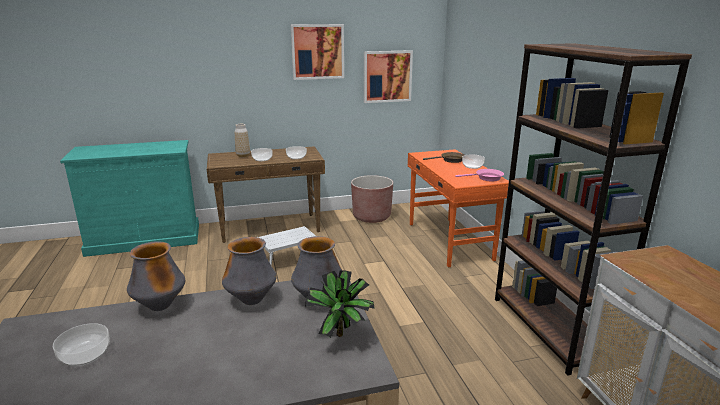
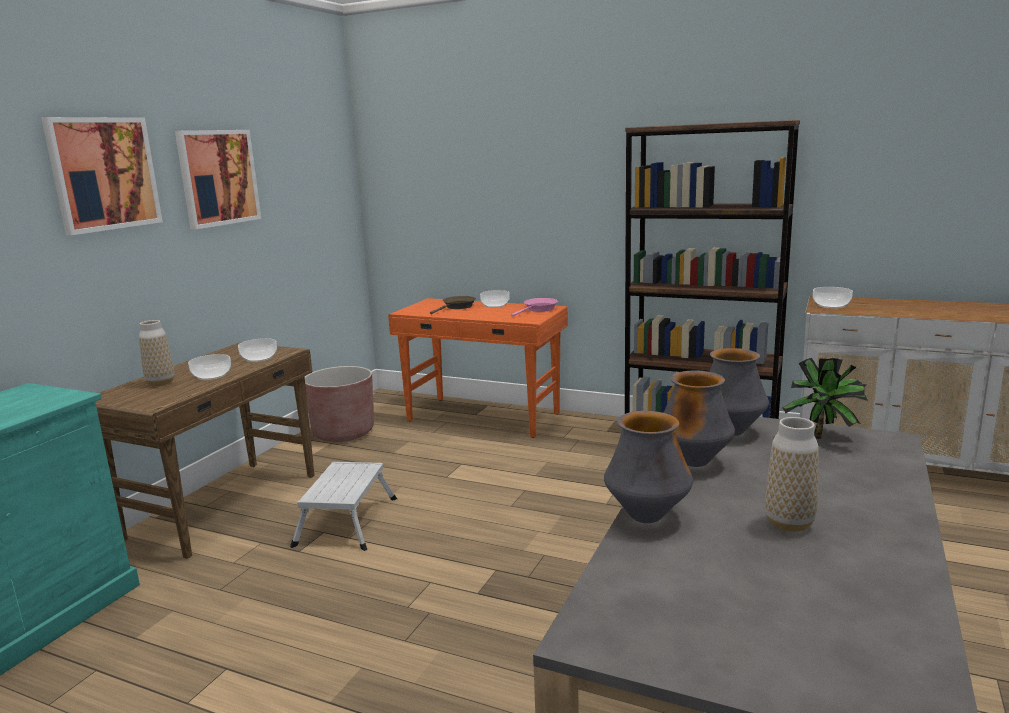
camera: 50 degrees left, 5 degrees down
(84, 355) = (738, 584): bowl -> bowl (831, 305)
(175, 354) = (789, 523): none -> vase
(387, 76) = (306, 211): picture -> picture (104, 174)

